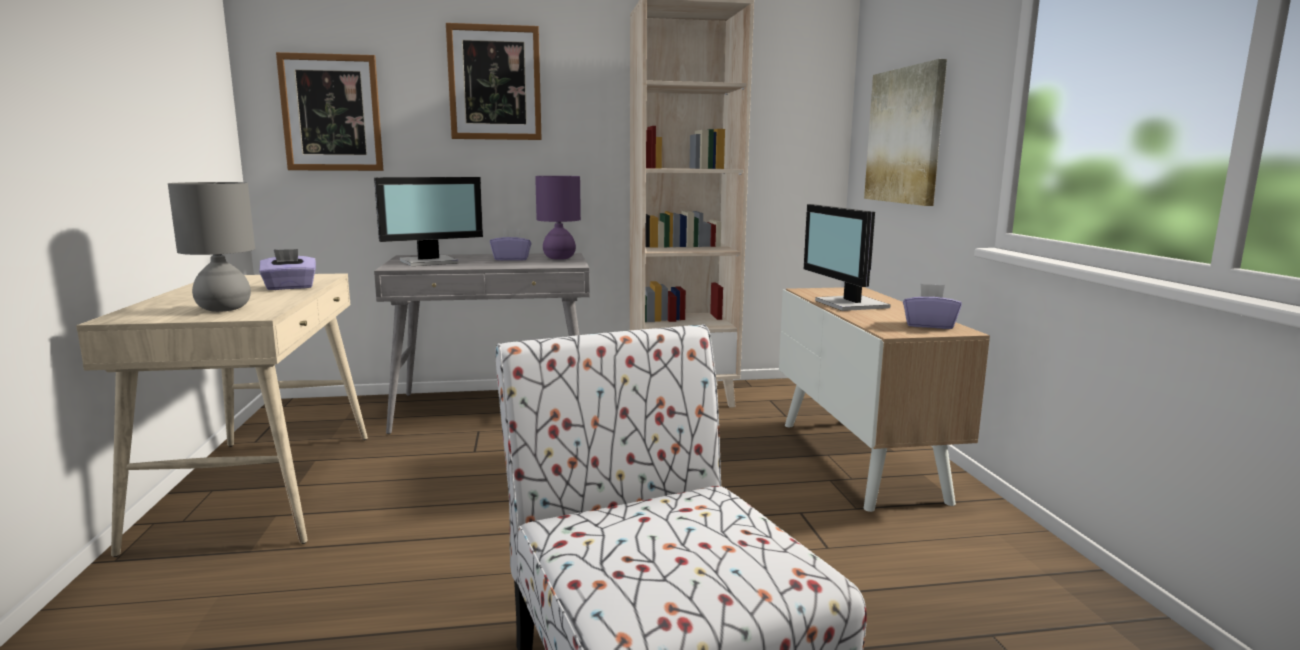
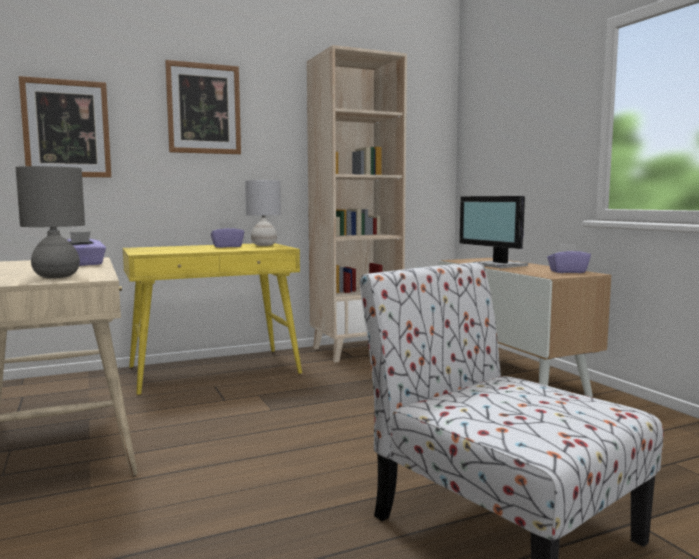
camera: 15 degrees left, 5 degrees down
(430, 262) = (164, 250): monitor -> none
(494, 408) = (215, 370): grey desk -> yellow desk
(558, 258) = (263, 245): purple table lamp -> grey table lamp
(905, 136) = (509, 151): picture -> none

